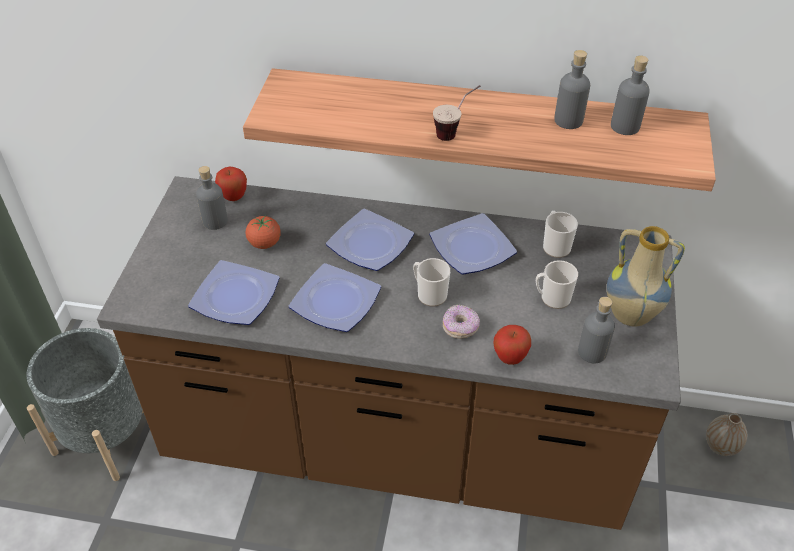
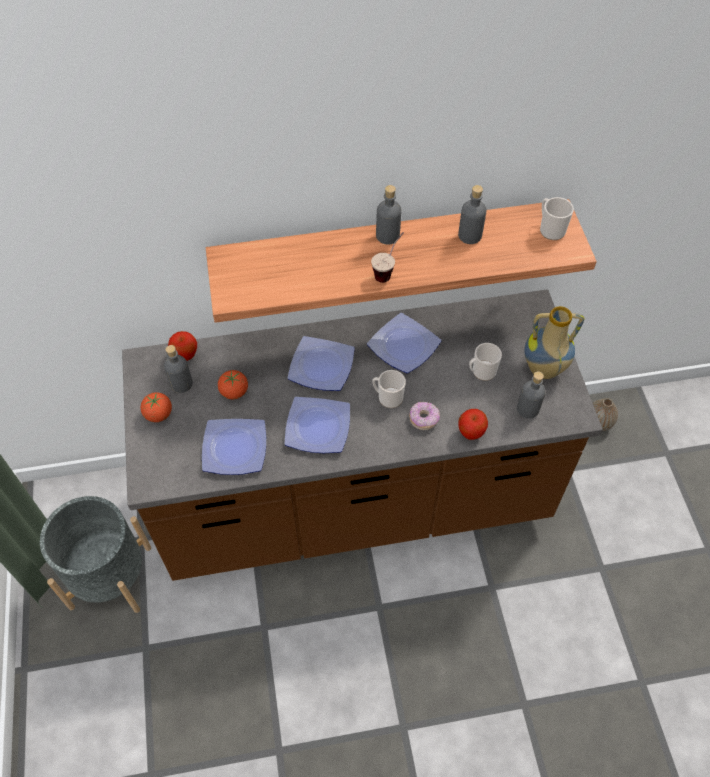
camera: 20 degrees left, 10 degrees up
(176, 243) = (158, 414): none -> tomato
(555, 245) = (466, 324): mug -> mug (550, 229)
(625, 126) = (514, 229): grey bottle -> grey bottle (387, 236)

